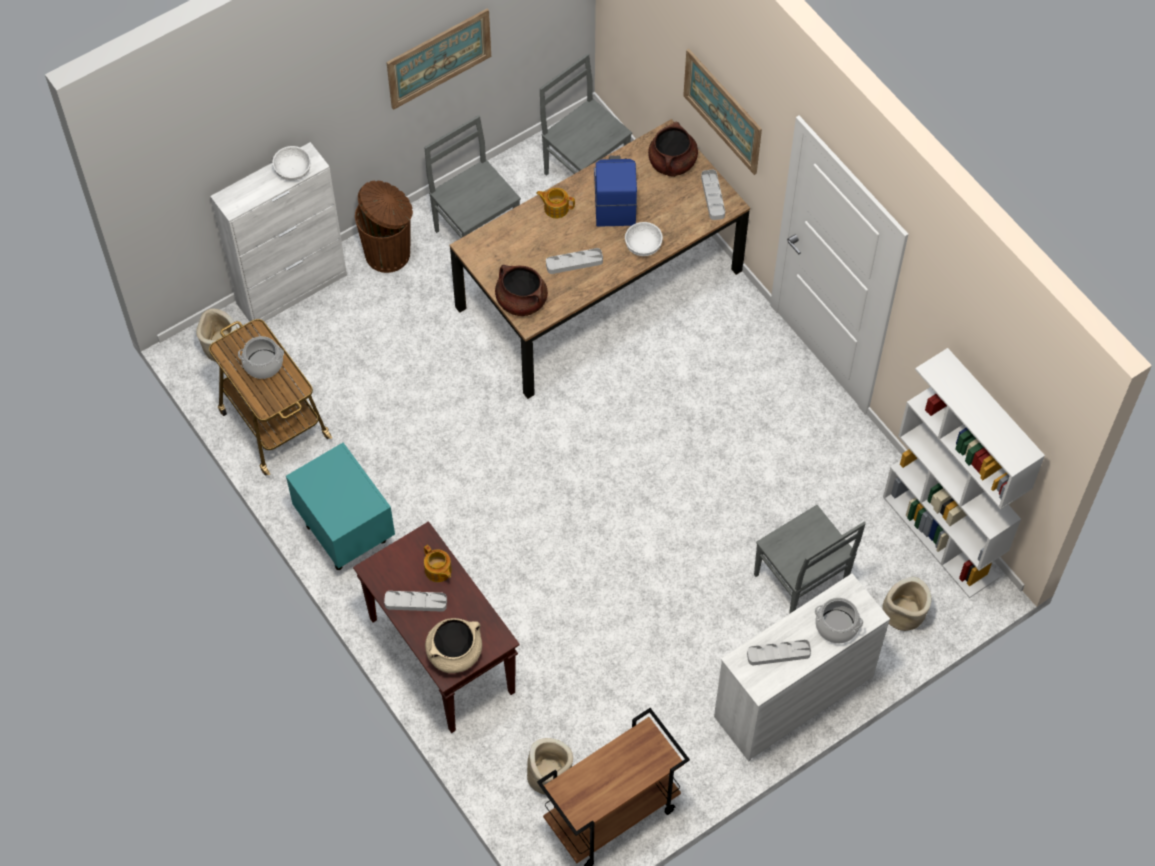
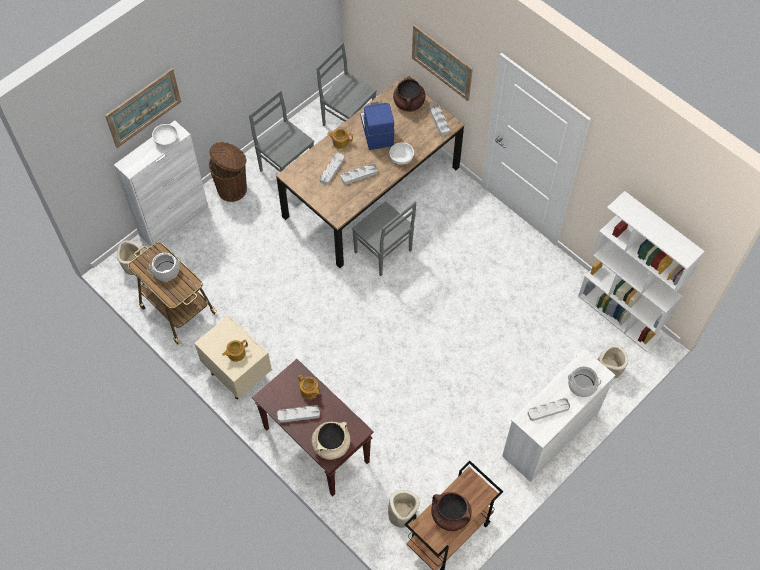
camera: 10 degrees left, 0 degrees up
(343, 501) = (236, 353): none -> teapot
(345, 532) = (237, 373): turquoise nightstand -> beige nightstand
(439, 58) = (250, 54): picture -> picture (143, 107)
(521, 301) = (329, 205): brown cooking pot -> brown cooking pot (450, 515)
(535, 249) = (332, 170): none -> grey tray
(801, 583) = (539, 359): grey chair -> grey chair (384, 252)

